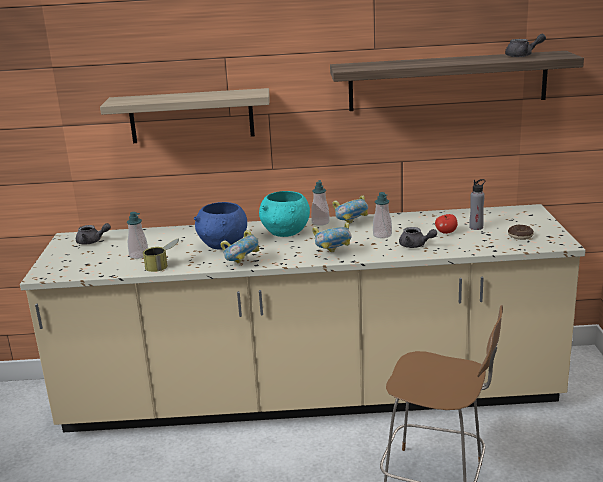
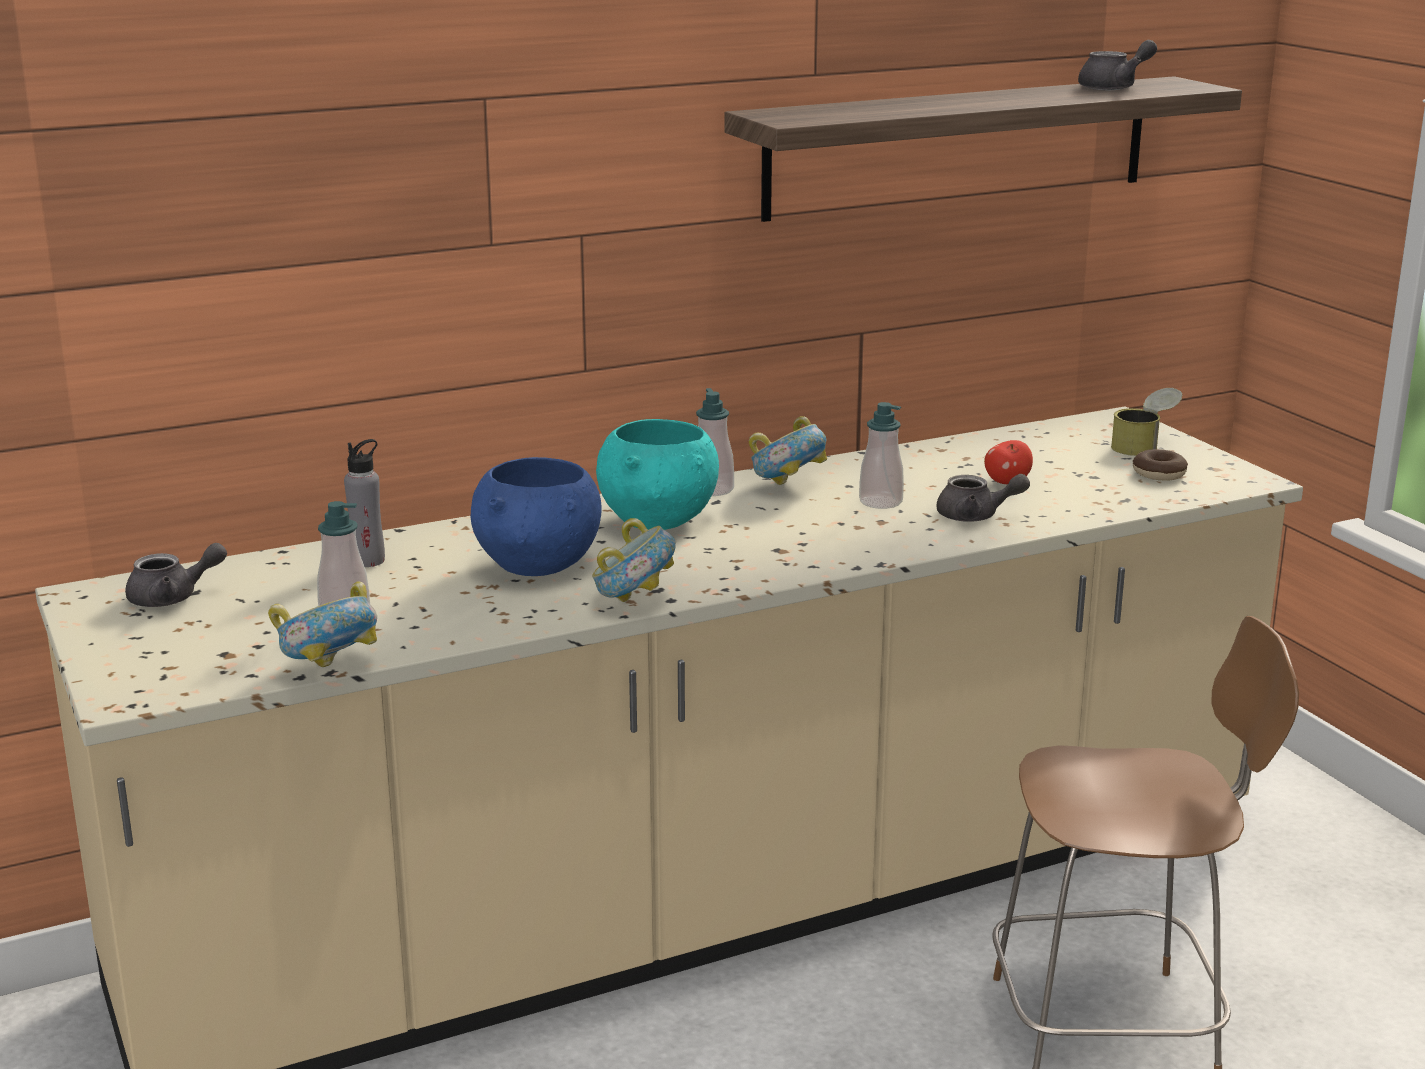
camera: 25 degrees left, 0 degrees up
(163, 266) = (442, 632): can -> can (1144, 446)
(191, 116) = (402, 249): shelf -> none
(333, 253) = (819, 553): bowl -> bowl (331, 669)
(476, 227) = (1055, 465): grey bottle -> grey bottle (368, 560)

